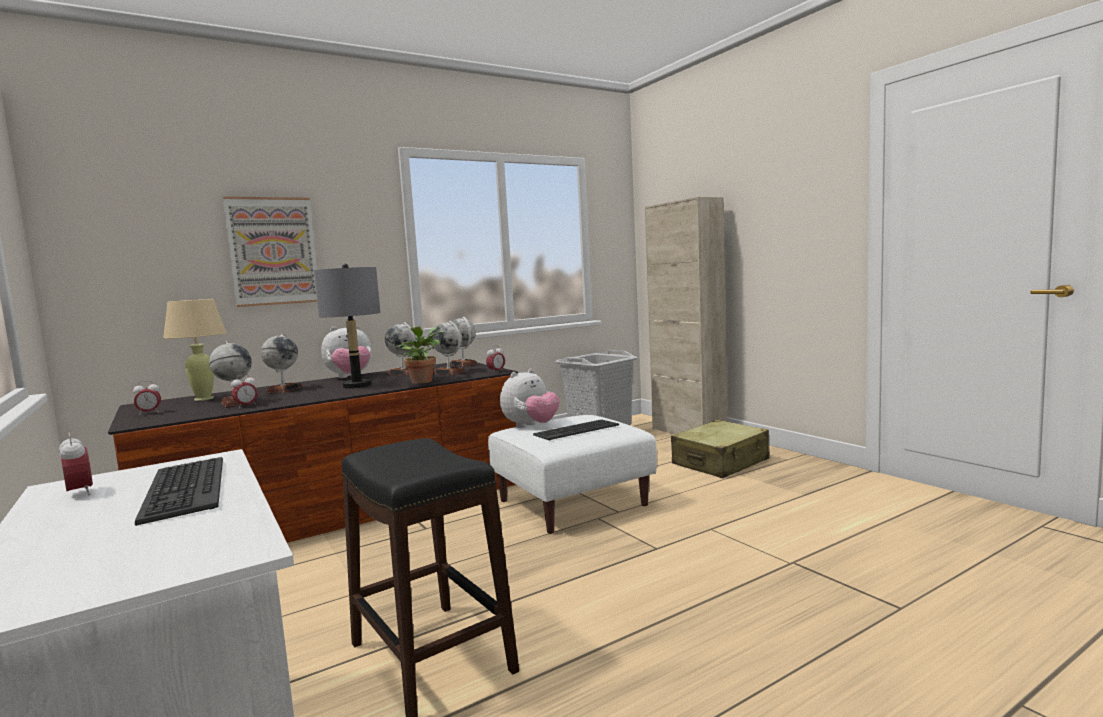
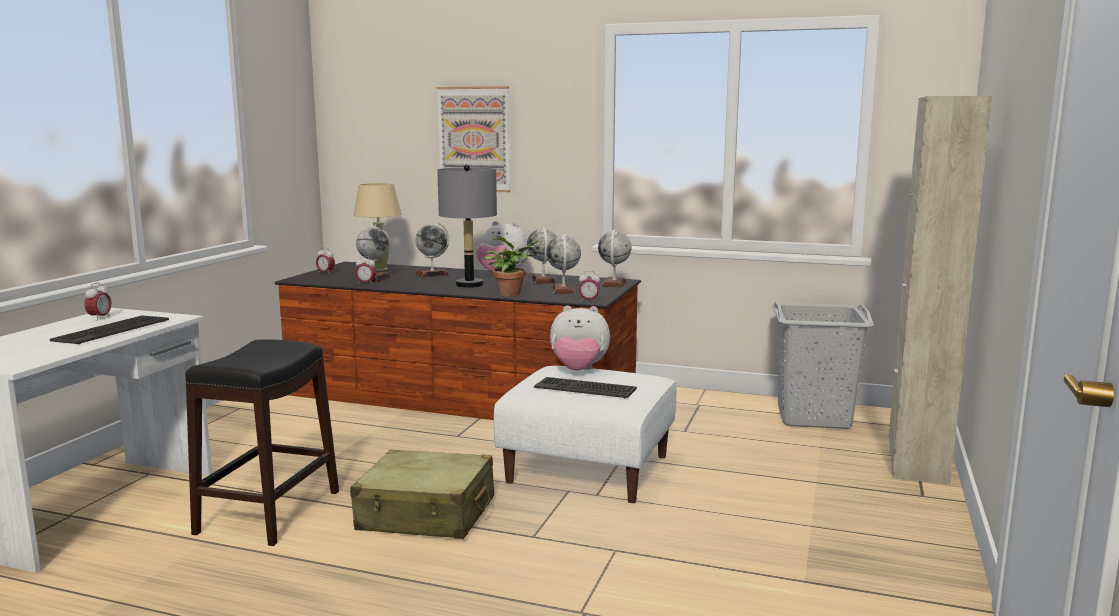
camera: 50 degrees right, 5 degrees up
(720, 462) = (835, 505): beige suitcase -> beige suitcase (426, 514)

